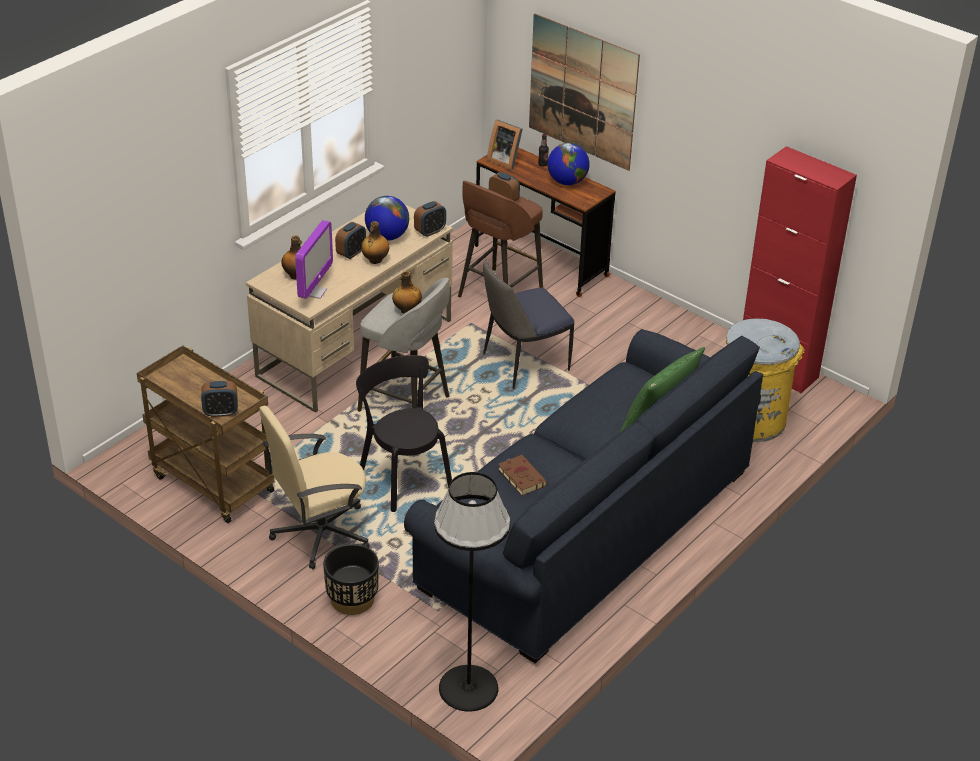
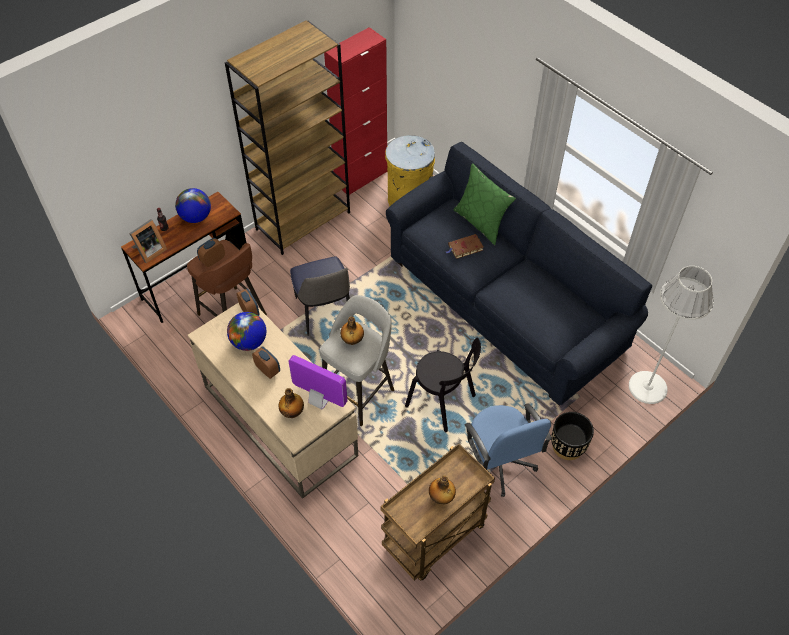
camera: 80 degrees left, 15 degrees up
(221, 412) = (467, 481): alarm clock -> none
(319, 533) = (498, 462): beige office chair -> blue office chair
(375, 260) = (283, 354): bottle -> bottle (441, 497)
(403, 477) = (443, 403): black chair -> black chair turned 120 degrees counterclockwise
(468, 688) = (648, 387): black floor lamp -> white floor lamp
(520, 477) = (533, 303): brown book -> brown book (464, 248)
(583, 91) = (165, 155): picture -> none
(674, 328) = (303, 220): none -> brown bookcase

